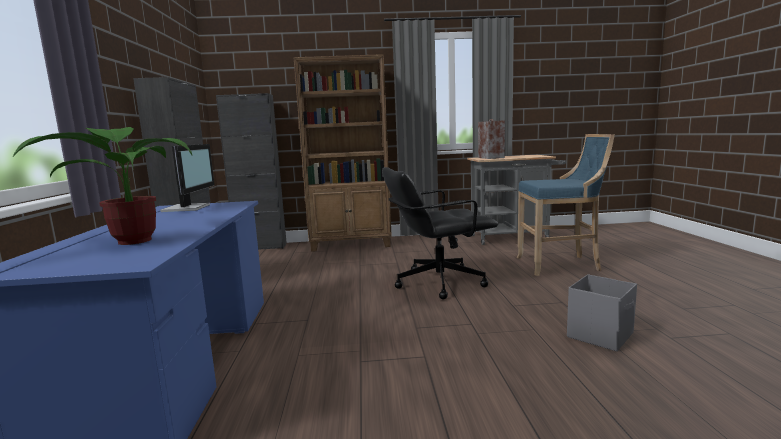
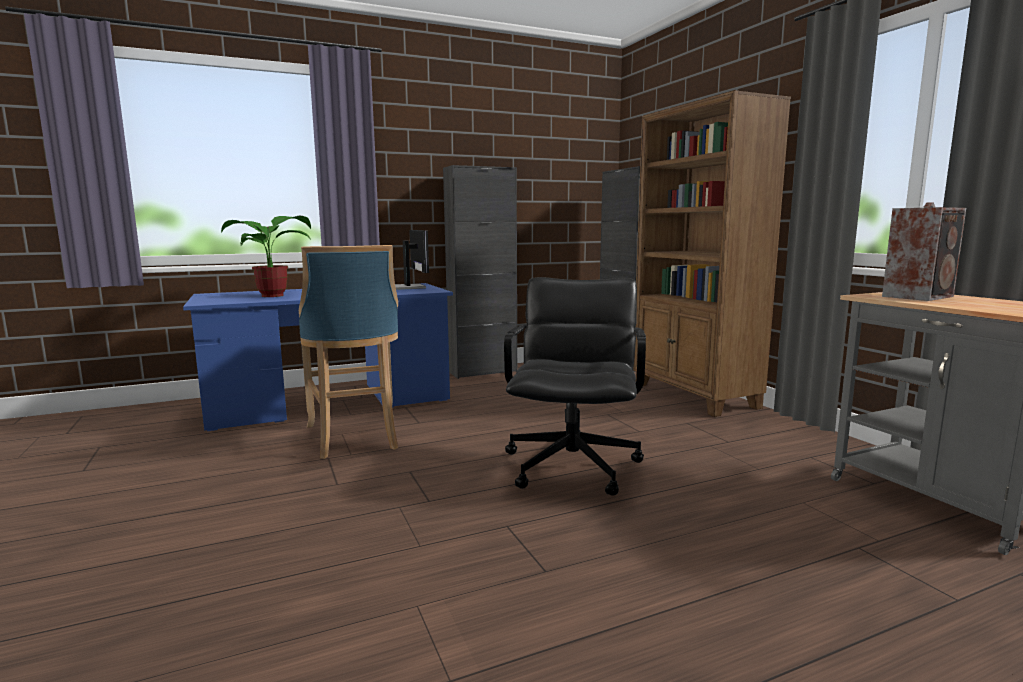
camera: 70 degrees right, 0 degrees up
(188, 208) = (409, 287): monitor -> monitor turned 90 degrees counterclockwise
(438, 282) = (573, 466): black office chair -> black office chair turned 45 degrees clockwise
(560, 265) = (791, 572): blue stool -> blue stool (355, 438)
(601, 335) = (408, 606): grey storage box -> none

